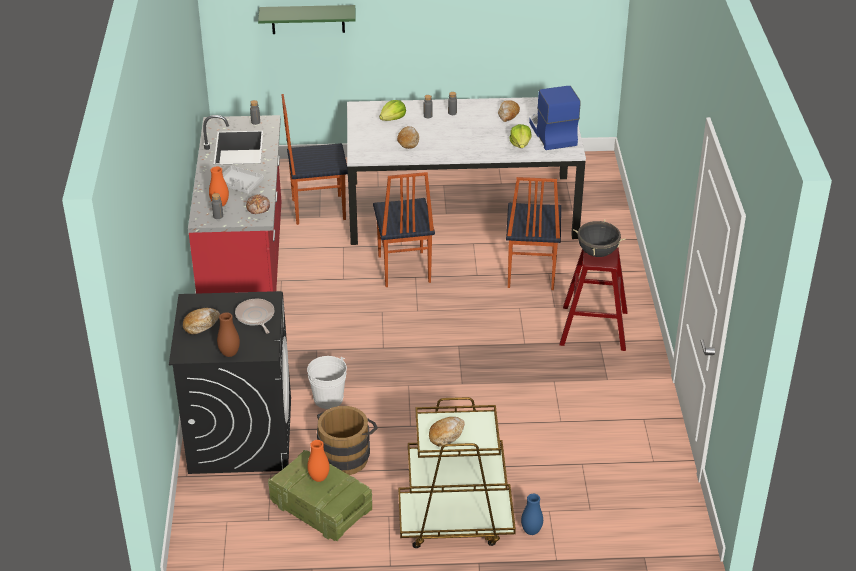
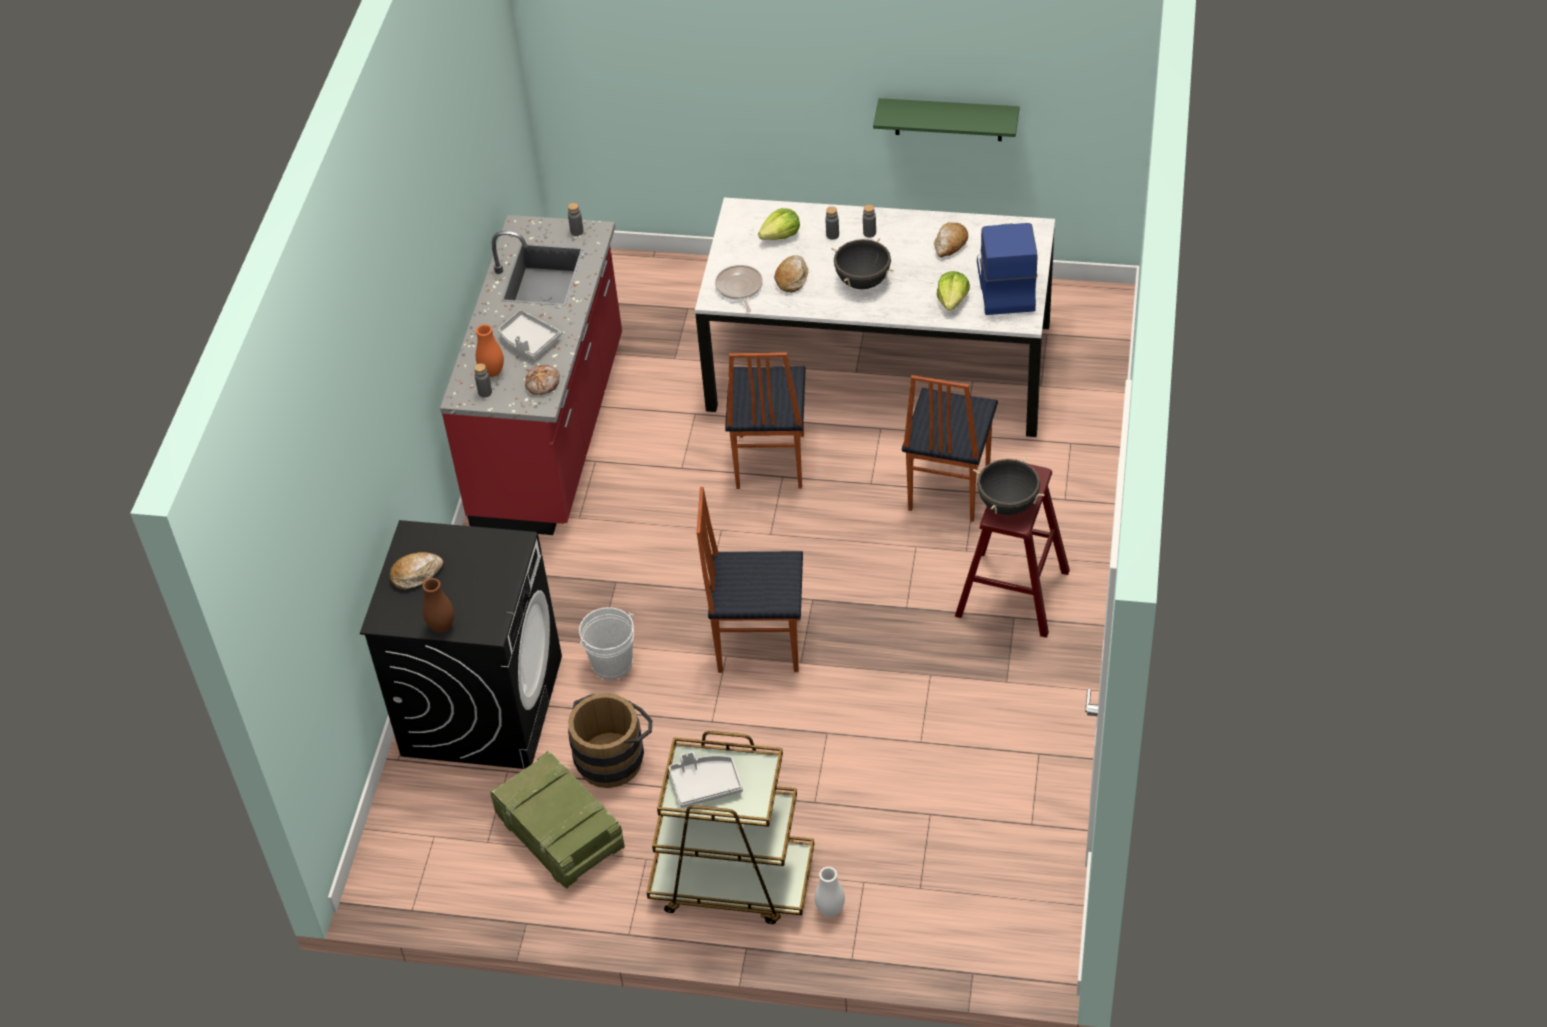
camera: 15 degrees right, 10 degrees up
(255, 317) = (490, 571): frying pan -> frying pan (739, 288)
(308, 19) = (675, 73): green shelf -> green shelf (948, 119)
(318, 209) = (675, 344): chair -> chair (758, 643)
(319, 478) = (555, 798): orange vase -> none
(446, 435) = (705, 785): bread -> grey tray
(457, 139) = (863, 281): none -> black cooking pot
(531, 531) = (830, 910): blue vase -> white vase

